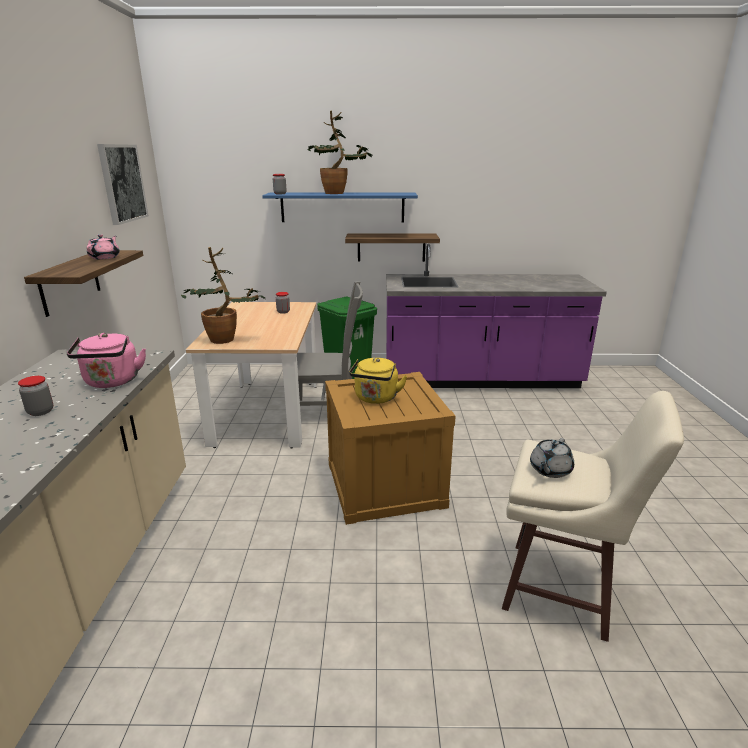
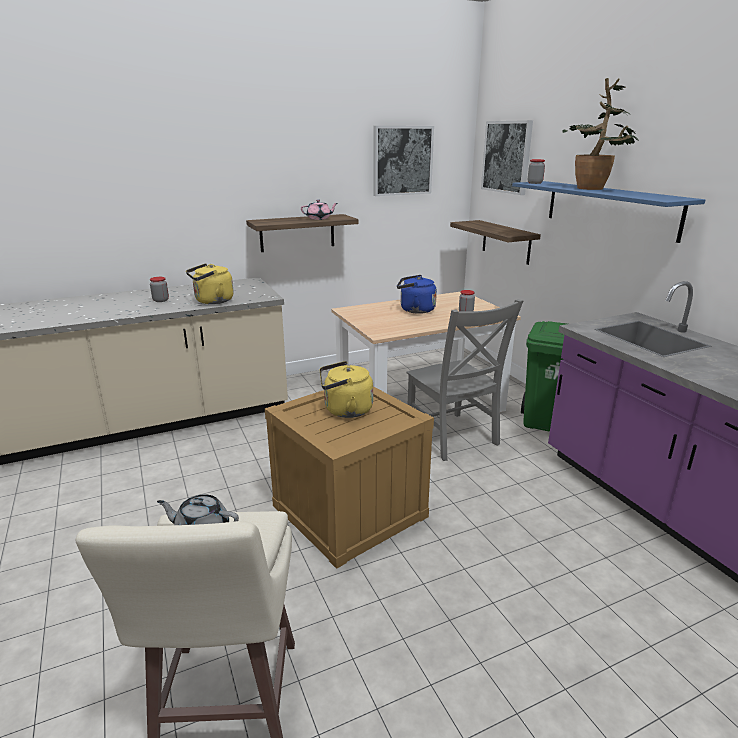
camera: 65 degrees right, 0 degrees up
(112, 382) = (212, 301): pink kettle -> yellow kettle
(213, 174) = (507, 157): none -> picture
(227, 340) = (364, 314): potted plant -> none
(249, 323) = (415, 310): none -> blue kettle
(391, 247) = (656, 276): shelf -> shelf (506, 242)

